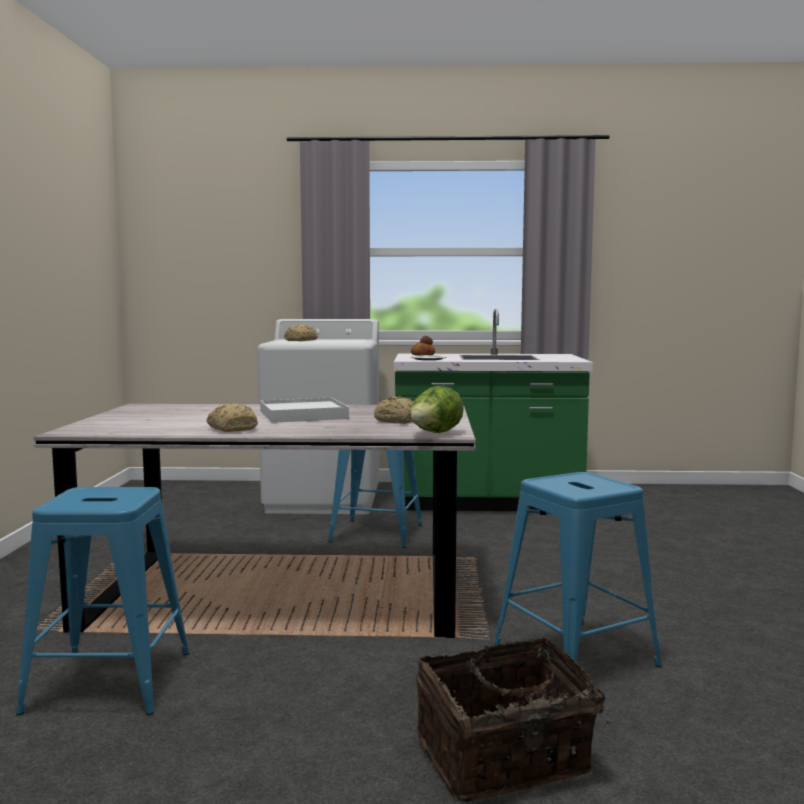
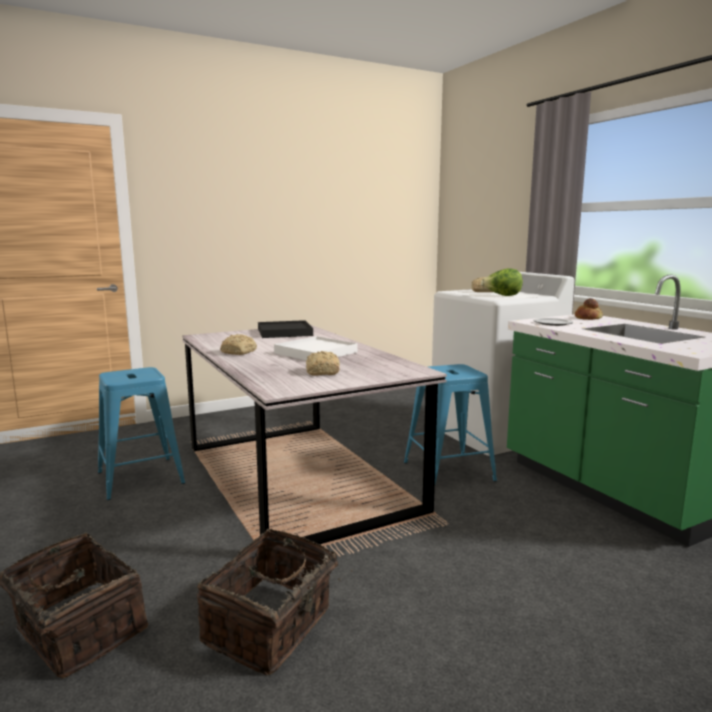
camera: 60 degrees right, 5 degrees up
(155, 411) = (285, 332): none -> black tray
(434, 434) = (274, 388): lettuce -> lettuce (502, 296)
(574, 655) = (271, 627): blue stool -> basket

